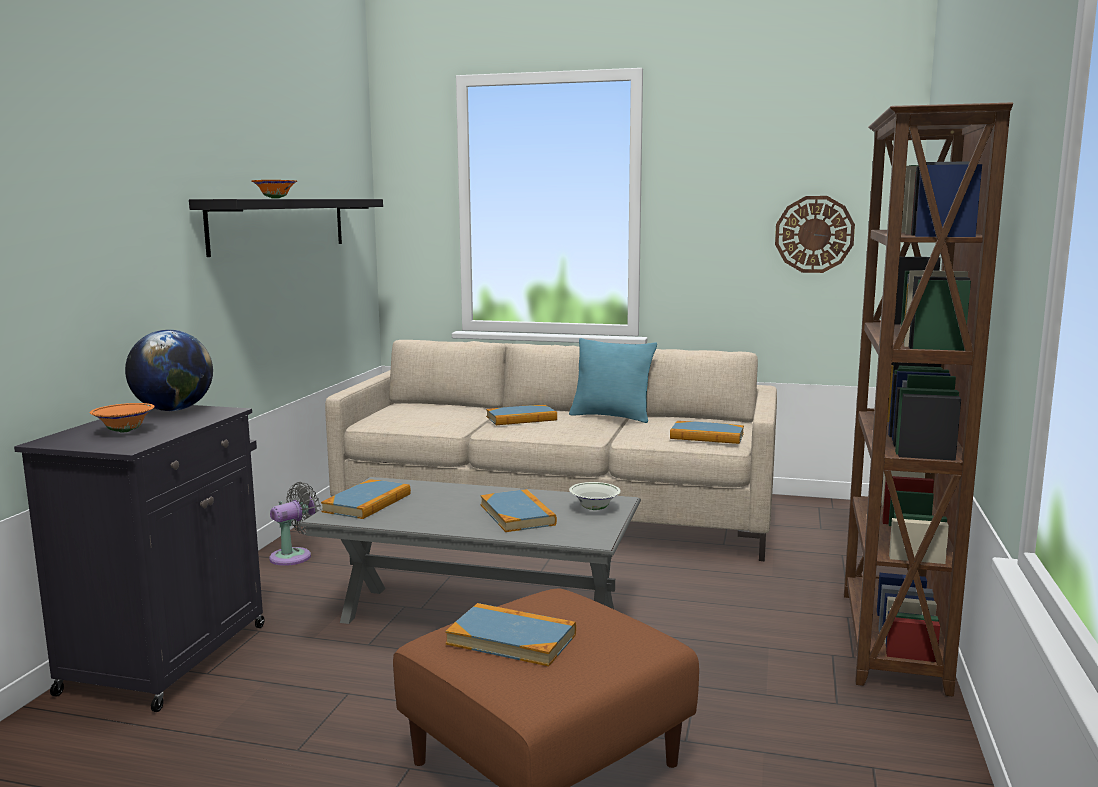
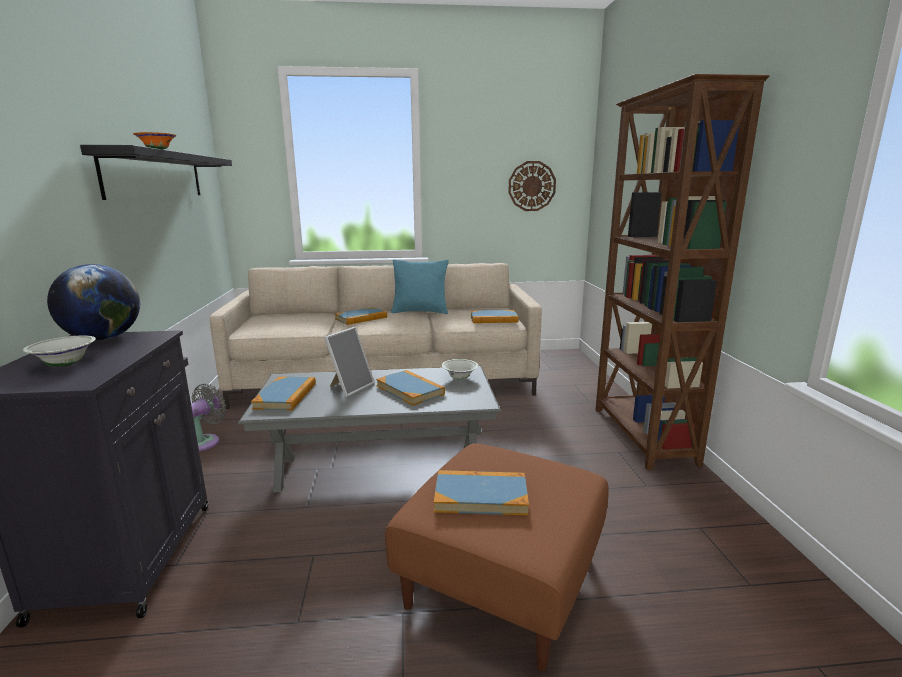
camera: 20 degrees left, 5 degrees up
(125, 431) = (65, 365): orange bowl -> white bowl
(447, 502) = (350, 387): none -> picture frame

